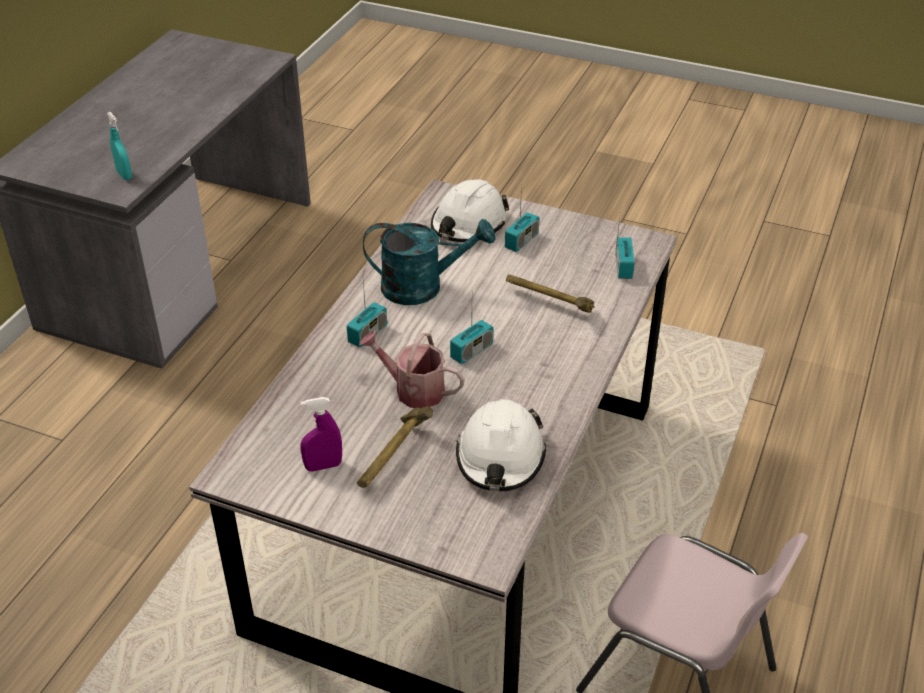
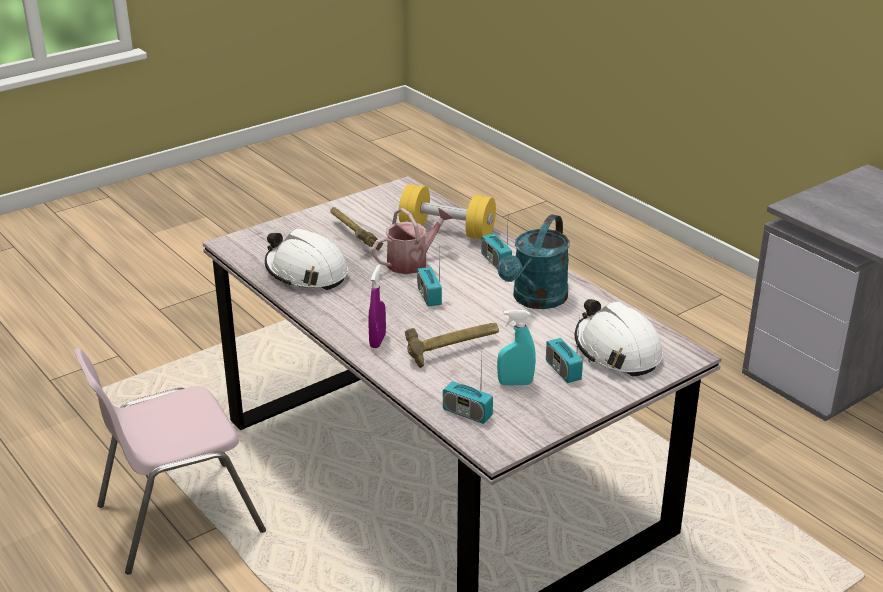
camera: 120 degrees right, 10 degrees down
(124, 175) = (825, 212): turquoise spray bottle -> turquoise spray bottle (515, 383)
(323, 392) = (447, 230): none -> yellow dumbbell
(323, 466) = (374, 215): purple spray bottle -> purple spray bottle (377, 341)

